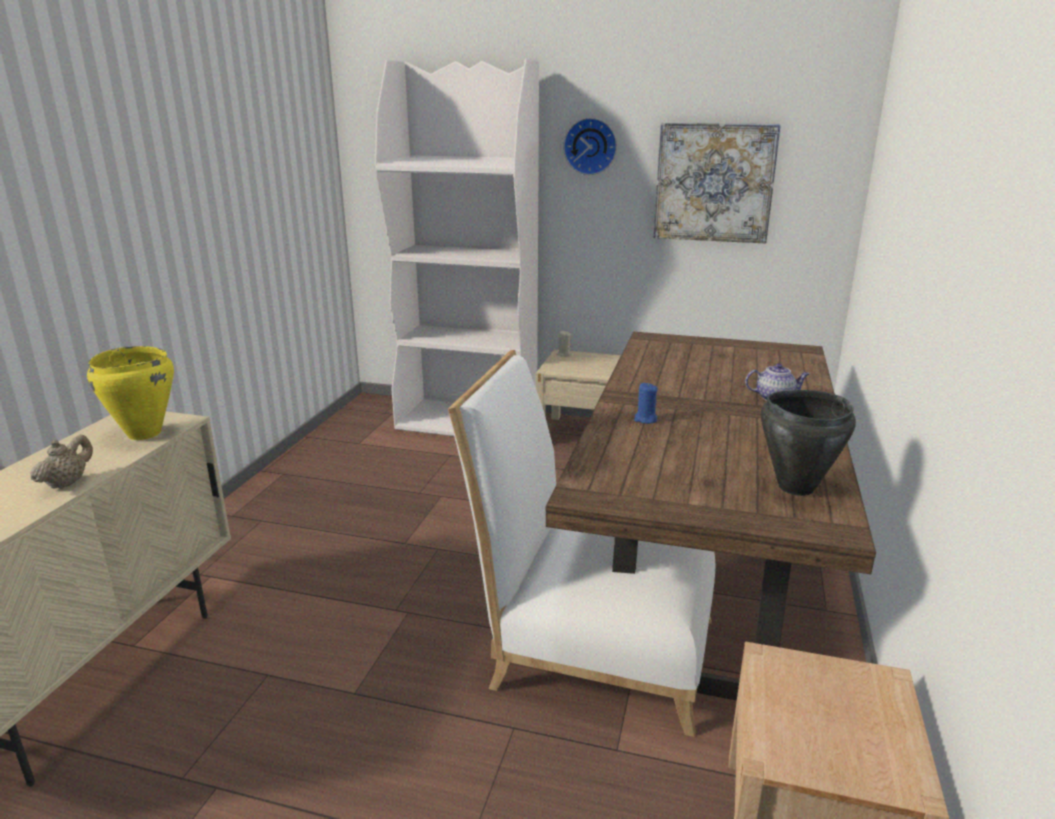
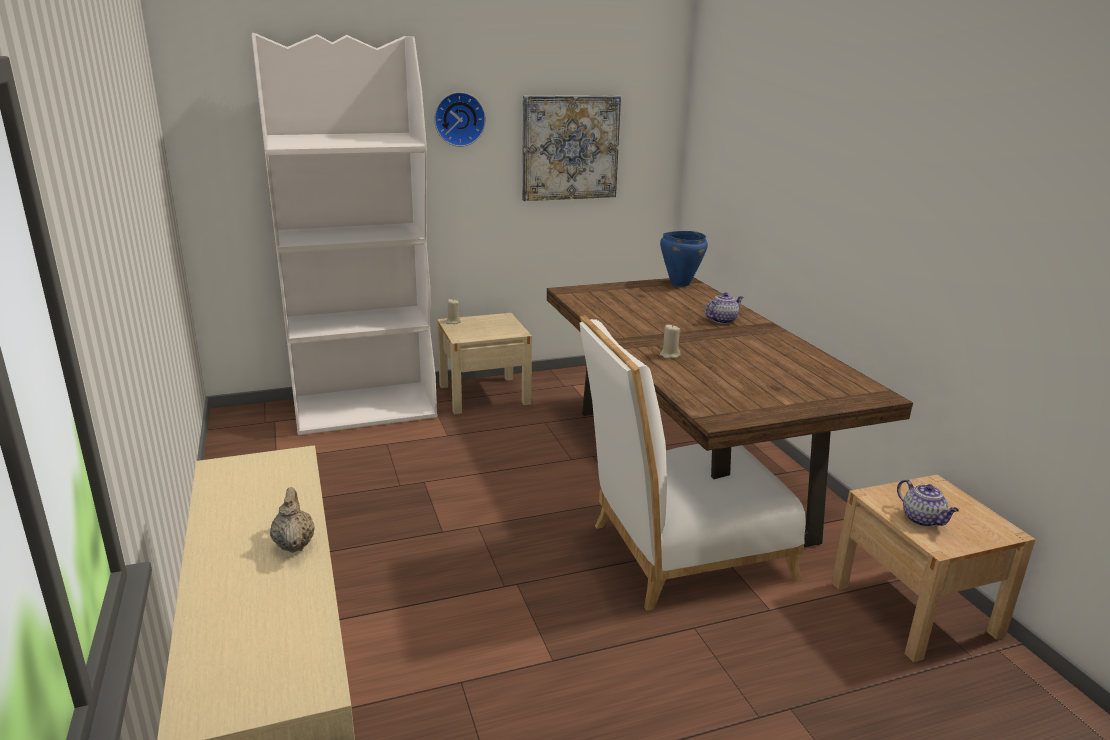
camera: 35 degrees left, 0 degrees up
(144, 434) = (279, 479): yellow cooking pot -> none
(645, 419) = (669, 355): blue candle -> beige candle
(790, 351) = (679, 284): none -> blue cooking pot
(795, 487) = (822, 377): black cooking pot -> none
(796, 715) = (923, 519): none -> teapot

